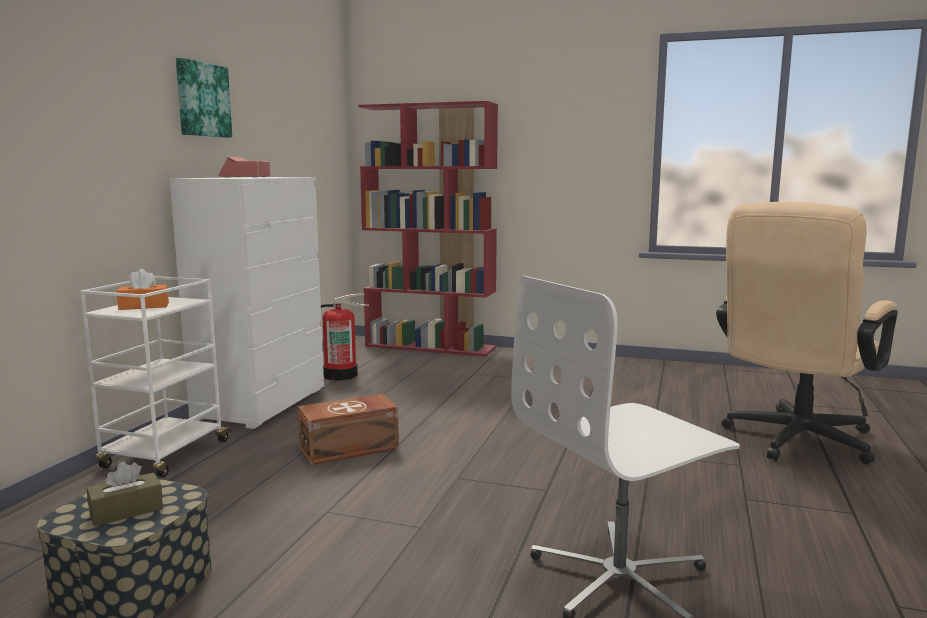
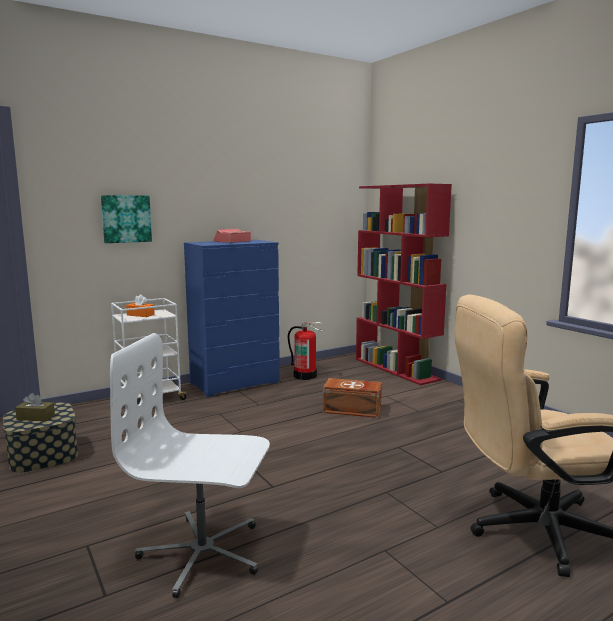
camera: 40 degrees right, 0 degrees up
(202, 100) = (216, 194): picture -> picture (126, 219)
(261, 403) = (235, 383): white dresser -> blue dresser
(350, 448) = (226, 423): brown storage box -> brown storage box (353, 410)

